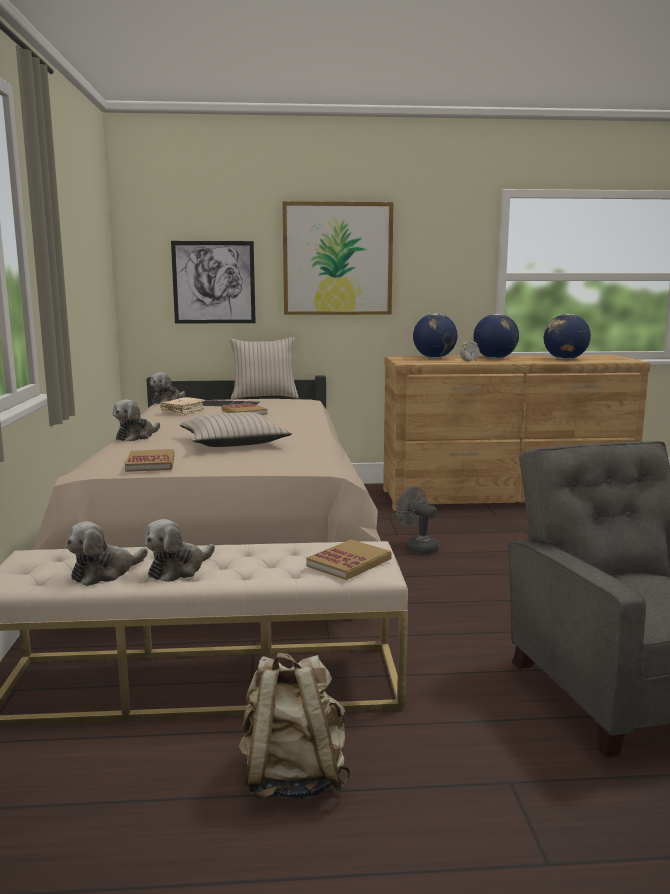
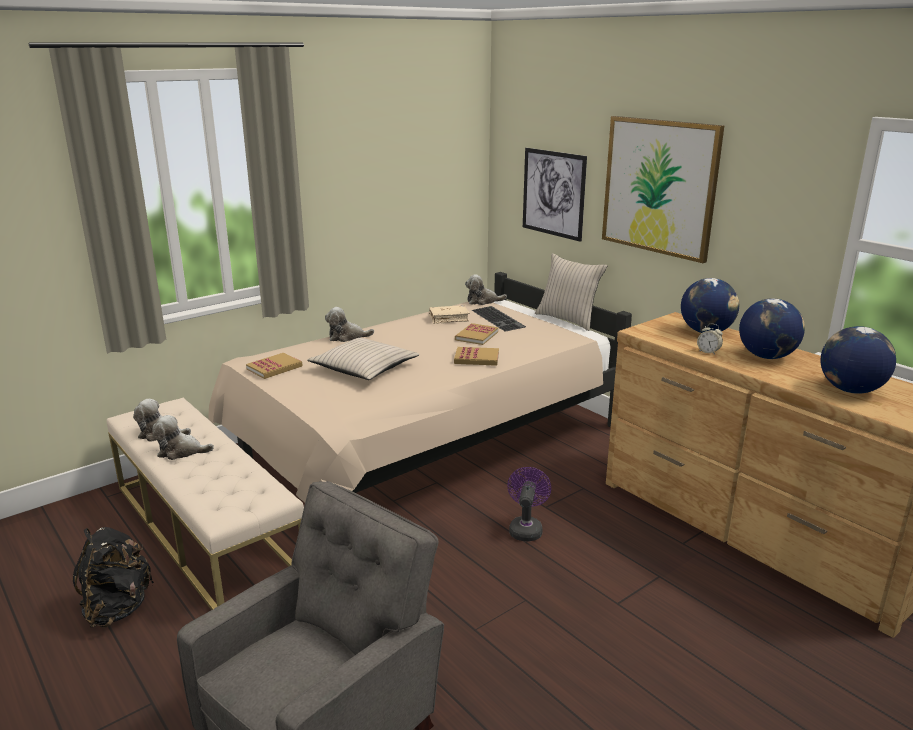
camera: 55 degrees right, 10 degrees up
(293, 777) = (117, 608): beige backpack -> black backpack
(349, 563) = (230, 501): book -> book (476, 358)
(417, 547) = (526, 528): grey fan -> purple fan

